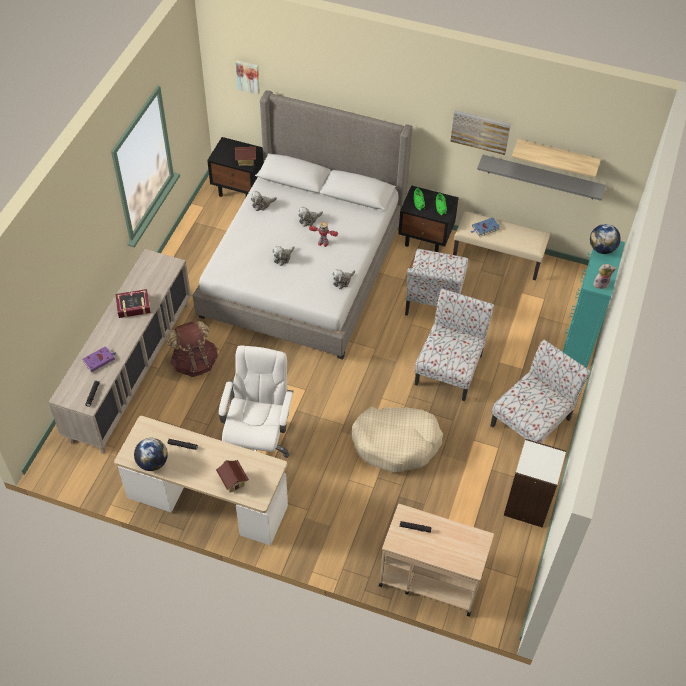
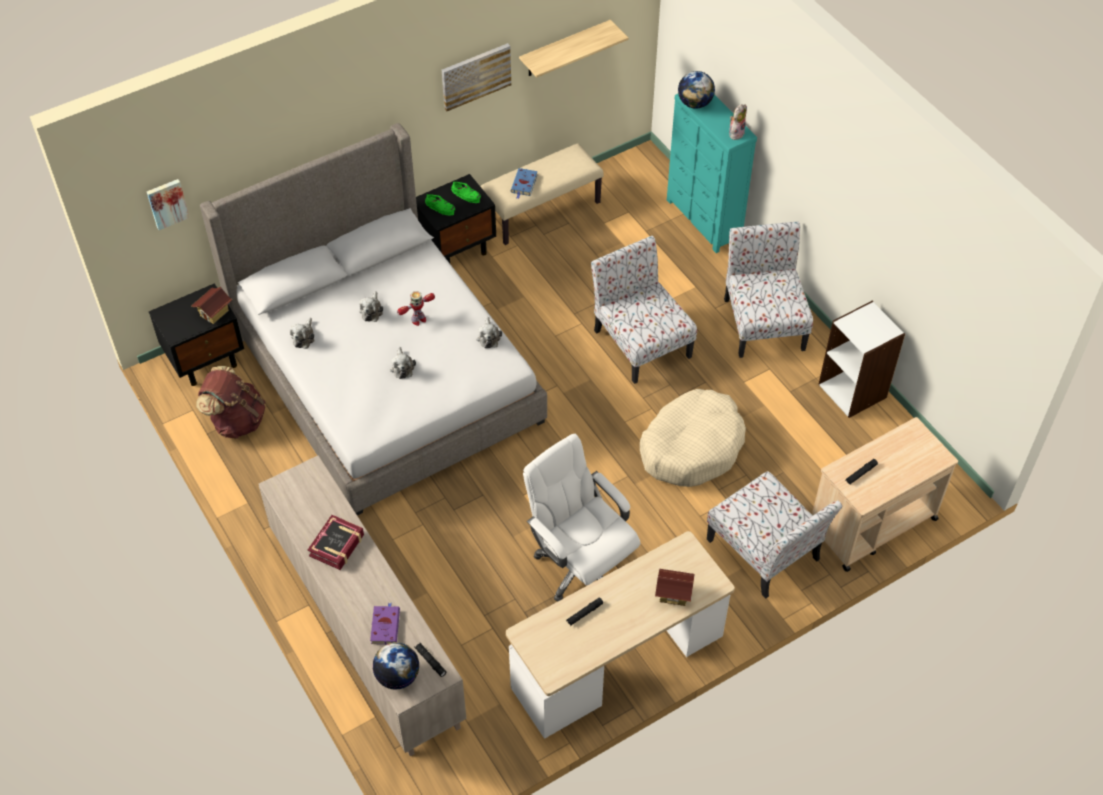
camera: 50 degrees left, 0 degrees up
(153, 463) = (583, 655): globe -> globe (398, 676)
(194, 363) = (417, 560): brown backpack -> brown backpack (237, 420)
(433, 299) = (542, 296): chair -> chair (765, 551)
(541, 177) = (553, 84): grey shelf -> none

